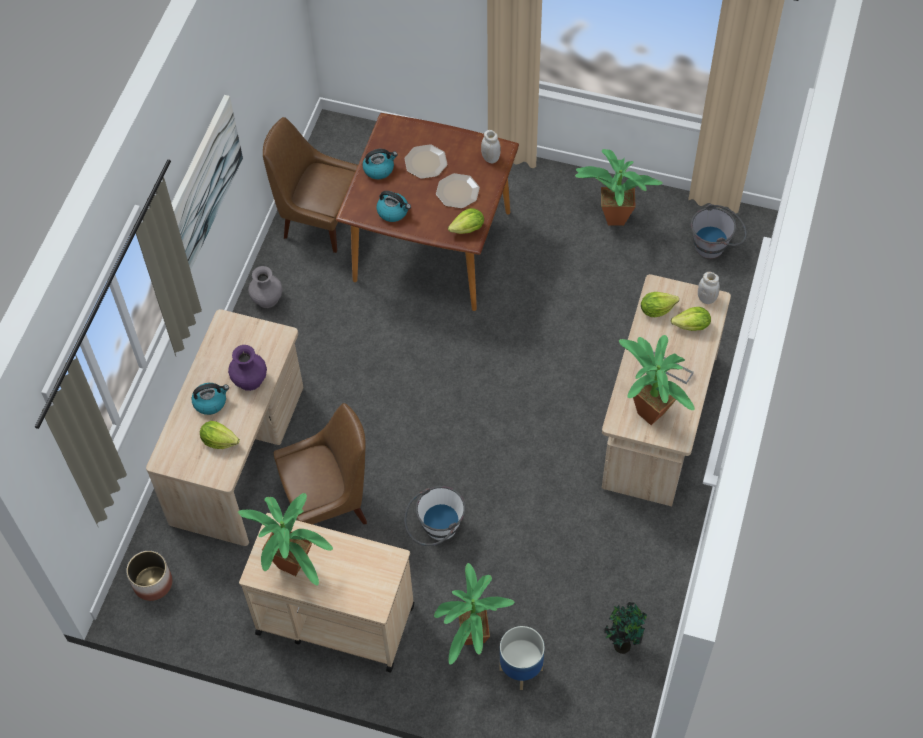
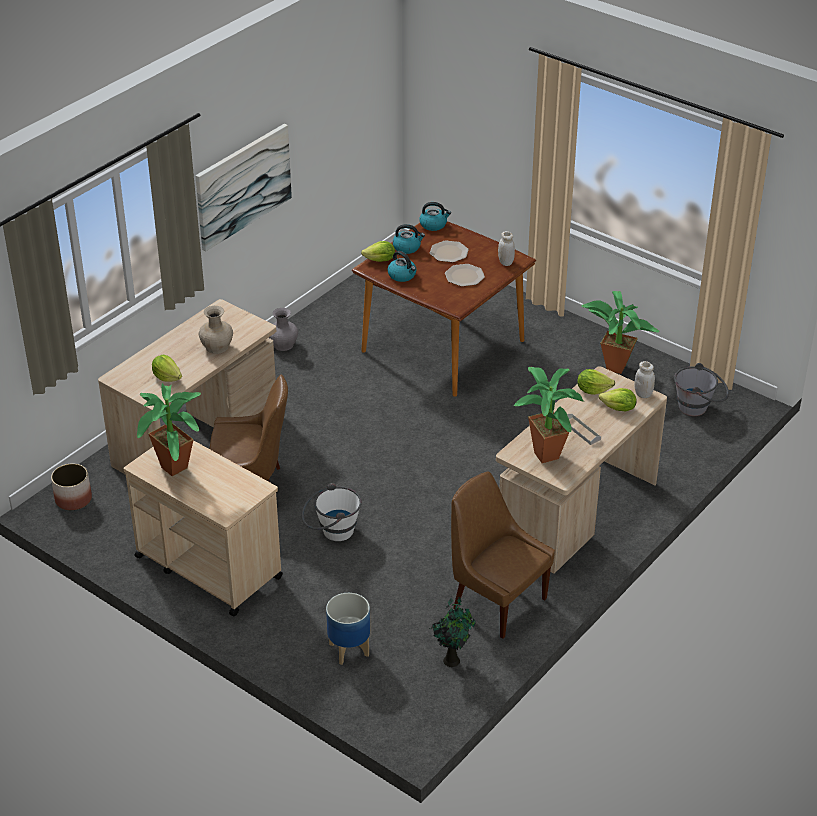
camera: 20 degrees right, 20 degrees down
(210, 402) = (176, 352): kettle -> kettle (433, 225)
(249, 380) = (216, 347): purple vase -> beige vase
(318, 220) = (356, 306): brown chair -> brown chair (496, 601)
(468, 229) = (458, 301): lettuce -> lettuce (380, 260)
(471, 641) = (317, 616): potted plant -> none

